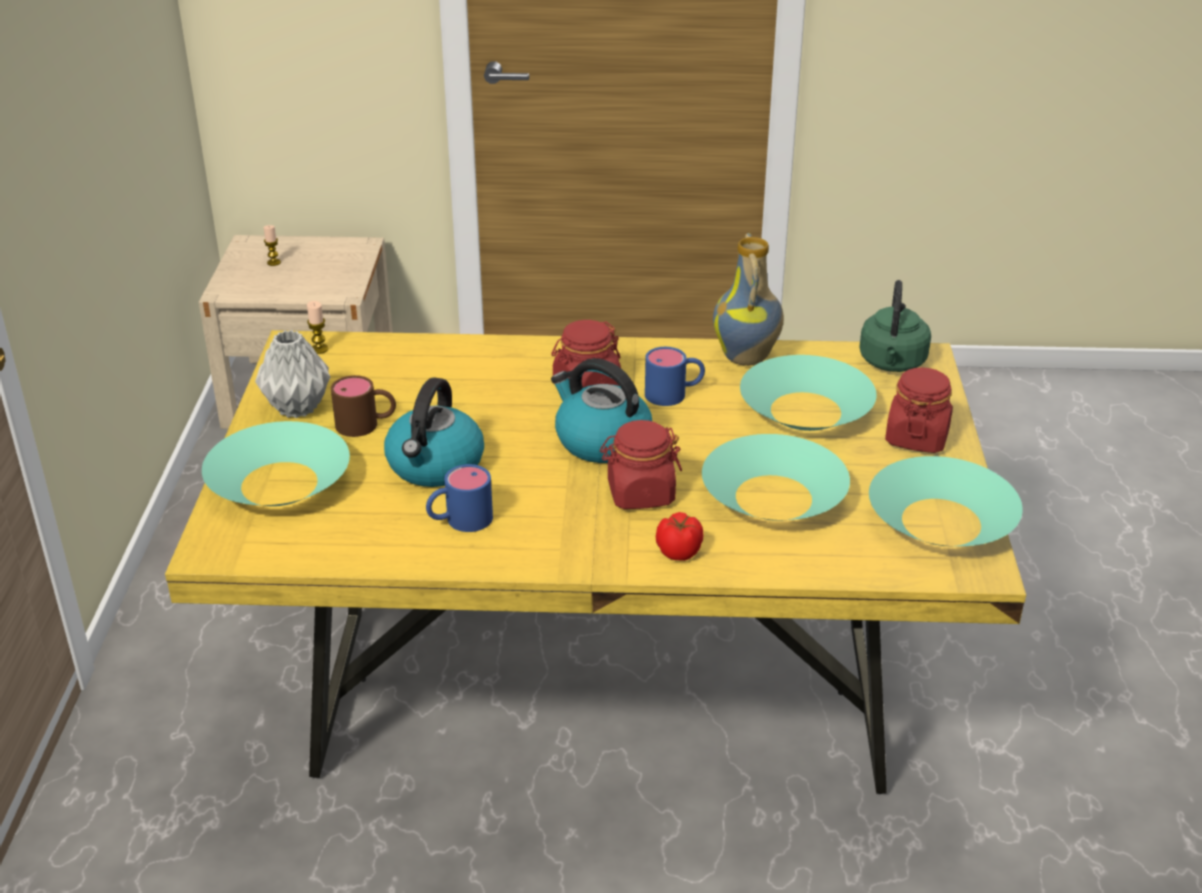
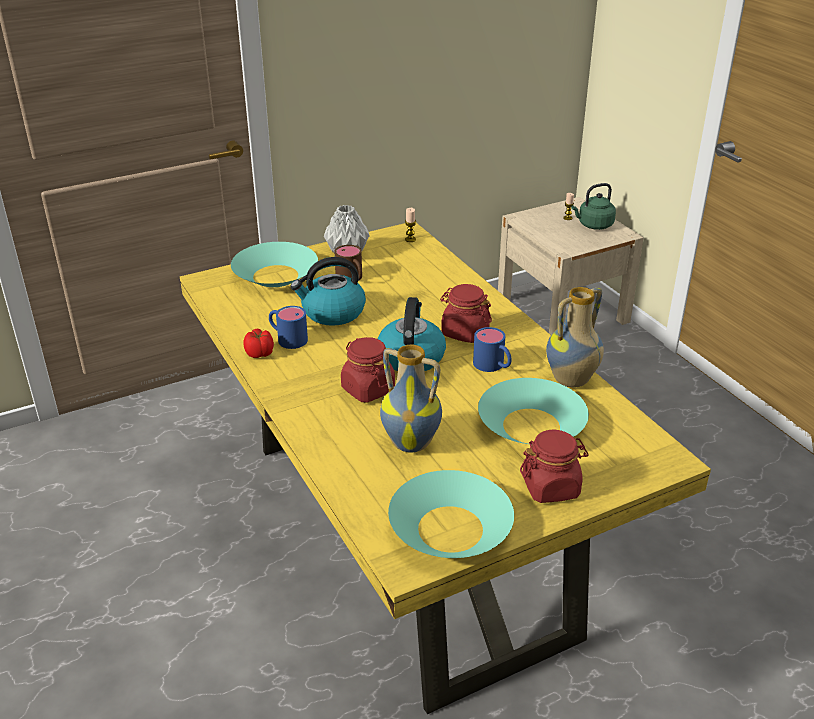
camera: 60 degrees right, 0 degrees up
(680, 551) = (319, 423): tomato -> tomato (260, 354)
(774, 497) = (412, 442): turquoise bowl -> vase
(892, 363) = (642, 447): green kettle -> green kettle (593, 225)

